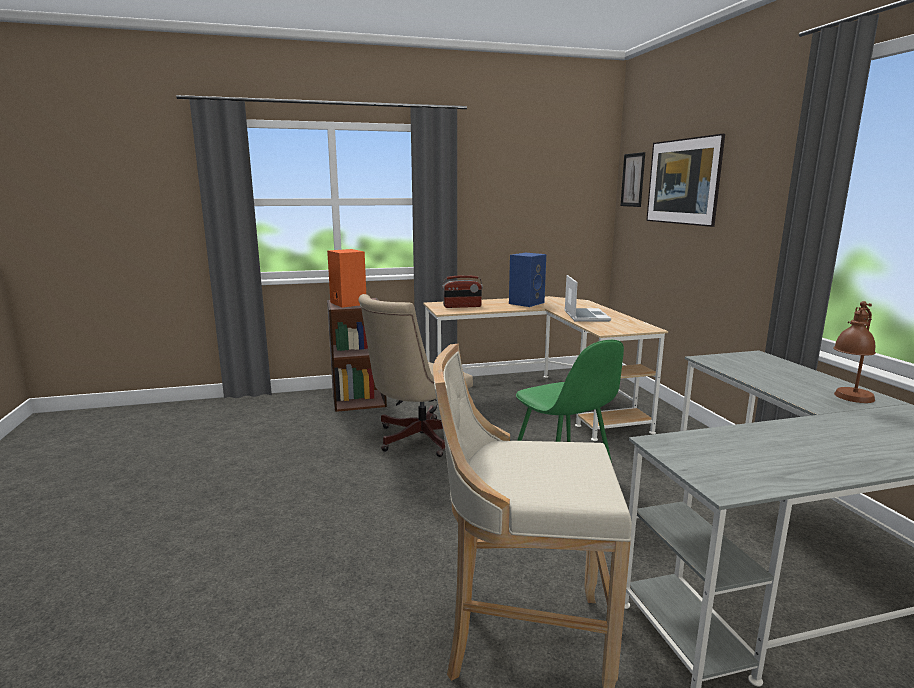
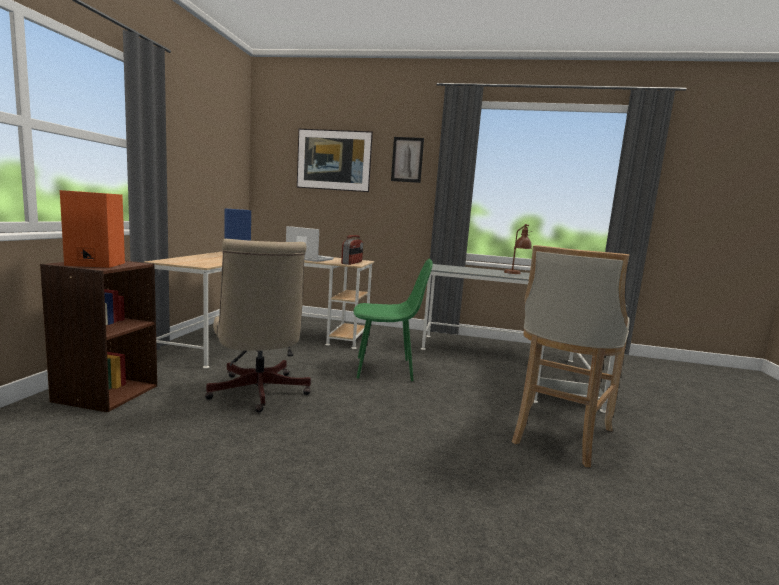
camera: 65 degrees left, 5 degrees down
(462, 306) = (199, 261): radio -> radio (352, 263)
(633, 180) = (273, 155): picture -> picture (407, 159)

